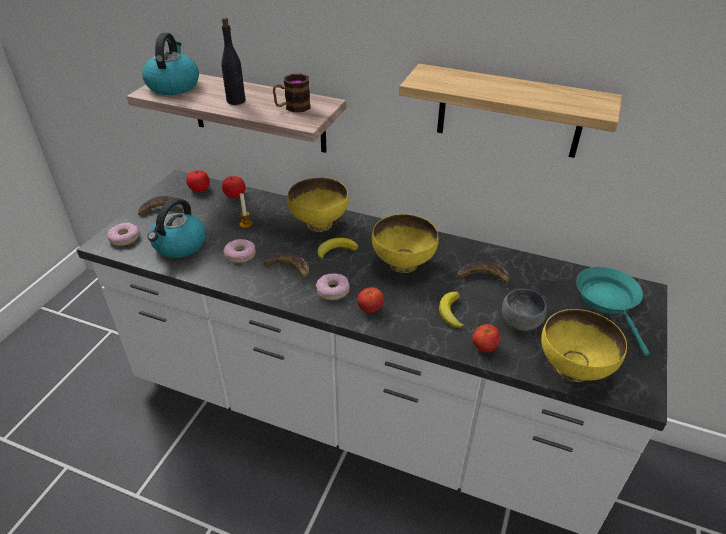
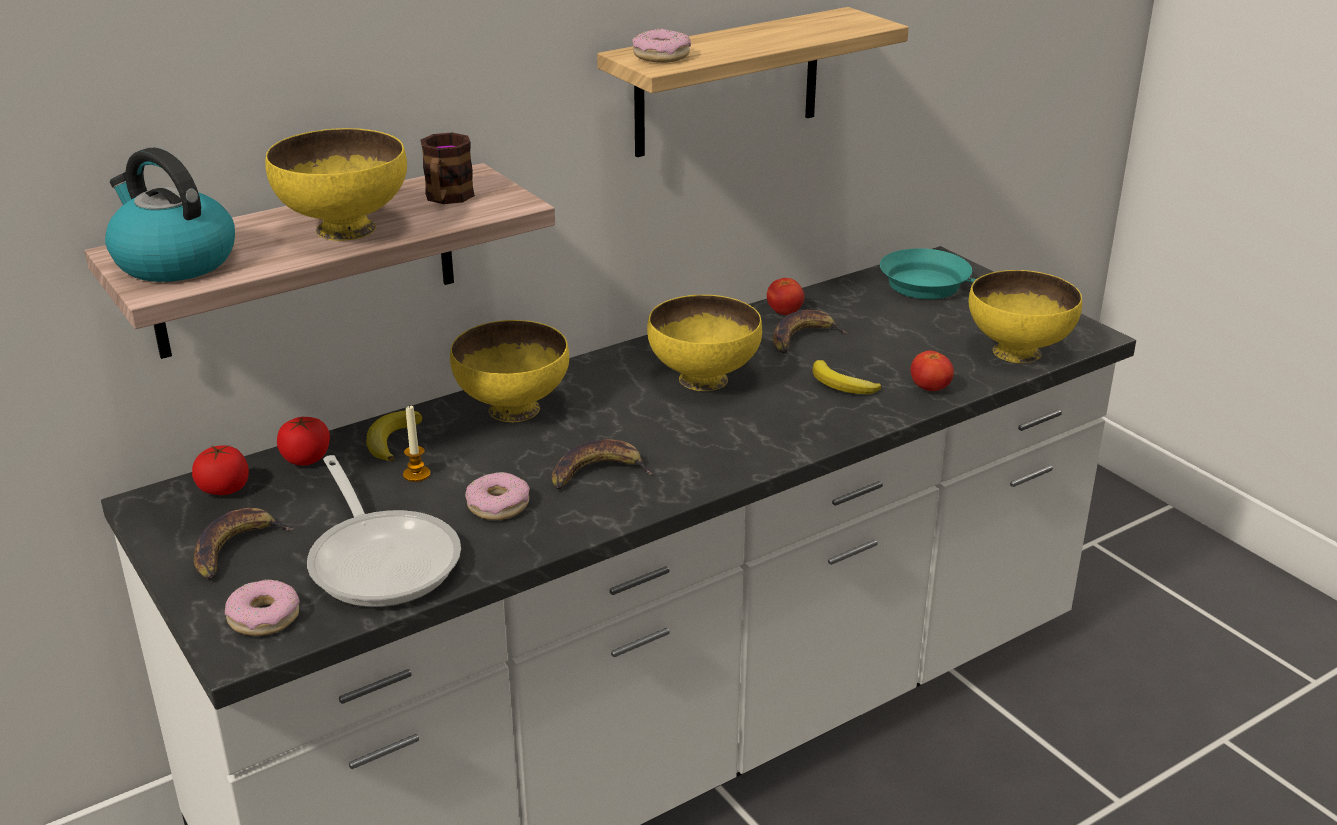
camera: 55 degrees left, 10 degrees down
(179, 245) = (382, 559): kettle -> frying pan
(236, 101) = (344, 229): black bottle -> yellow bowl
(333, 291) = (695, 453): donut -> donut (661, 56)
(336, 250) = (602, 418): banana -> banana (391, 440)
(370, 309) = (770, 438): tomato -> tomato (784, 312)
(521, 324) = (913, 350): grey bowl -> none

